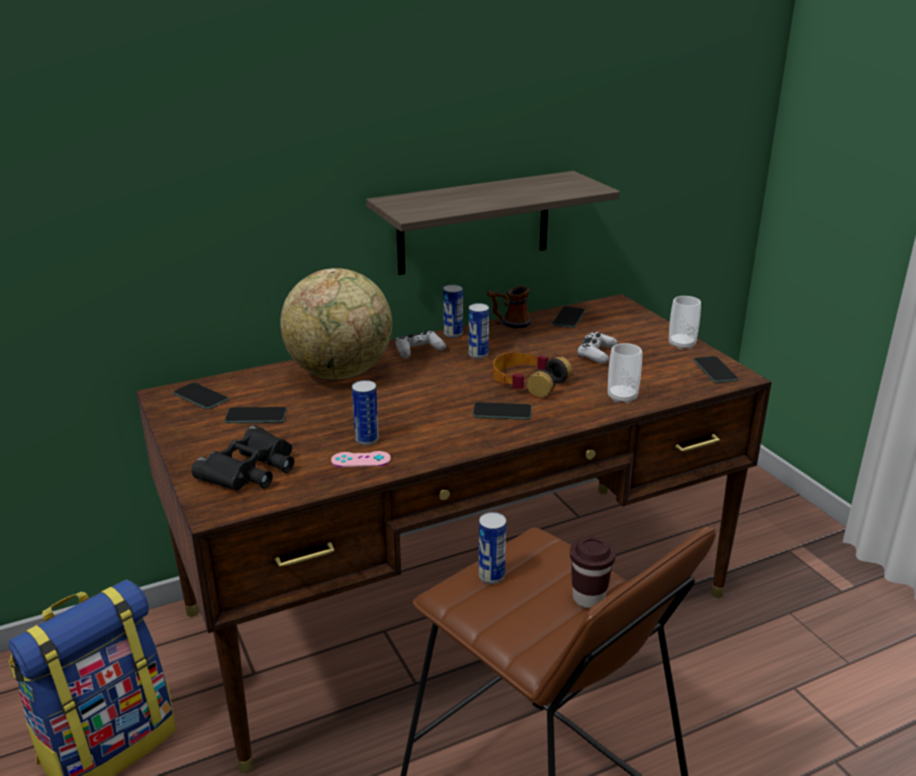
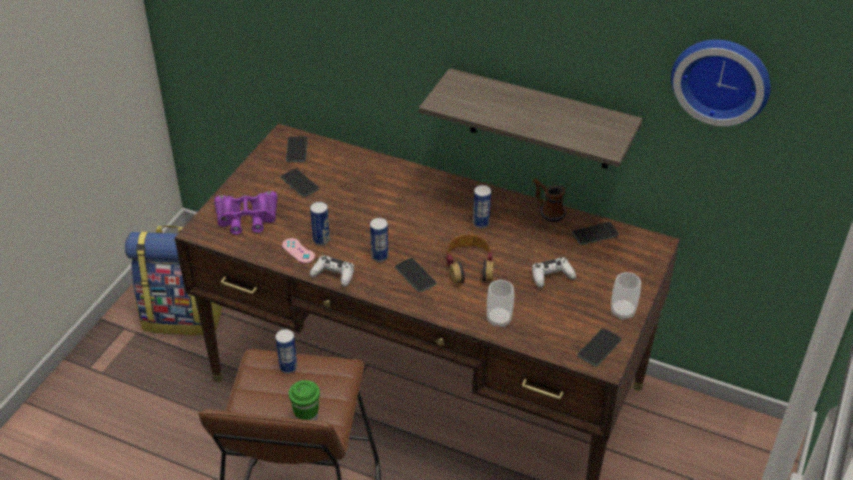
camera: 50 degrees right, 15 degrees up
(251, 469) = (247, 218): black binoculars -> purple binoculars
(340, 373) = (385, 181): globe -> none
(419, 350) = (454, 195): white game controller -> white game controller (333, 275)
(453, 334) = (497, 195): can -> can (379, 256)
(588, 598) = (306, 418): brown cup -> green cup
(638, 92) = (722, 78): none -> wall clock

